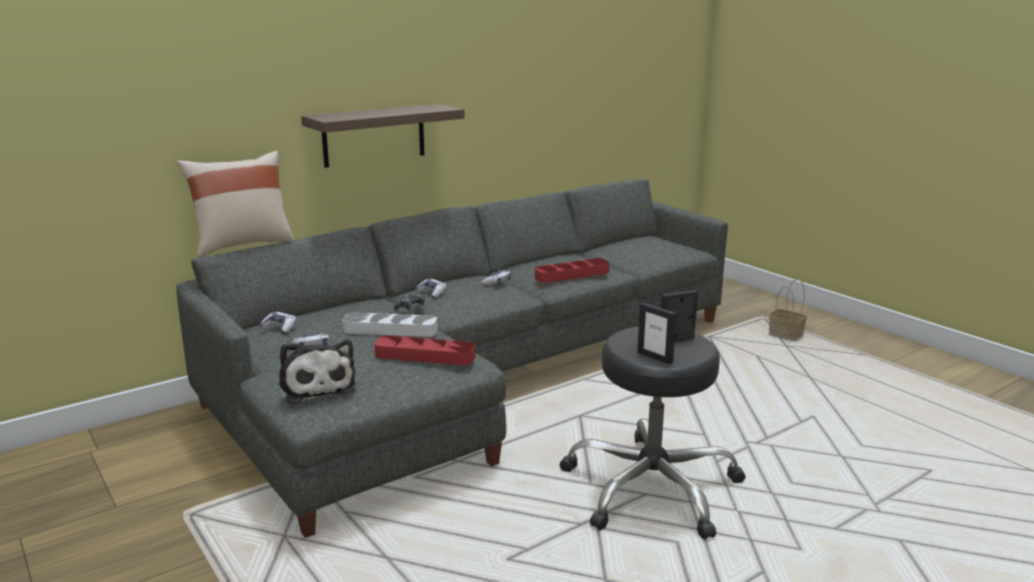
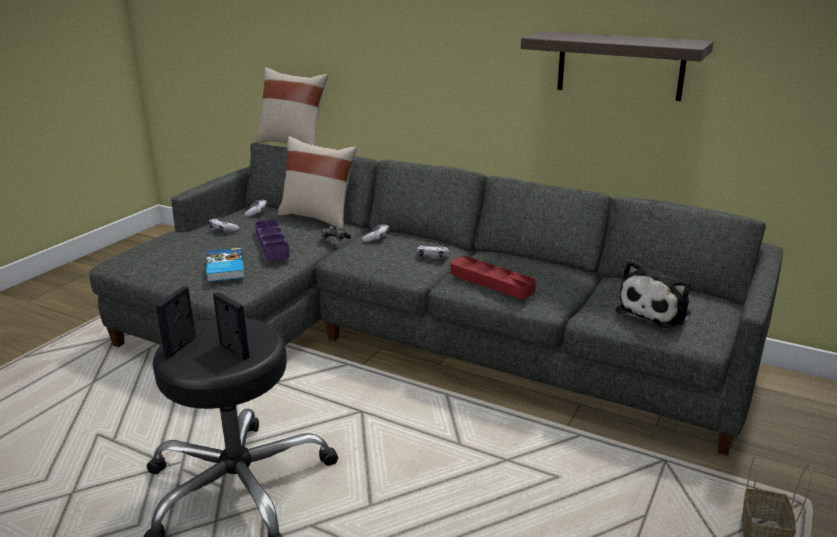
camera: 65 degrees right, 5 degrees up
(317, 386) = (155, 250): plush toy -> plush toy (656, 311)
(340, 306) = (318, 217): none -> beige pillow
(374, 135) = (421, 78): shelf -> shelf (620, 65)
(390, 330) = (272, 244): grey tray -> purple tray
(425, 356) = (224, 268): red tray -> book

